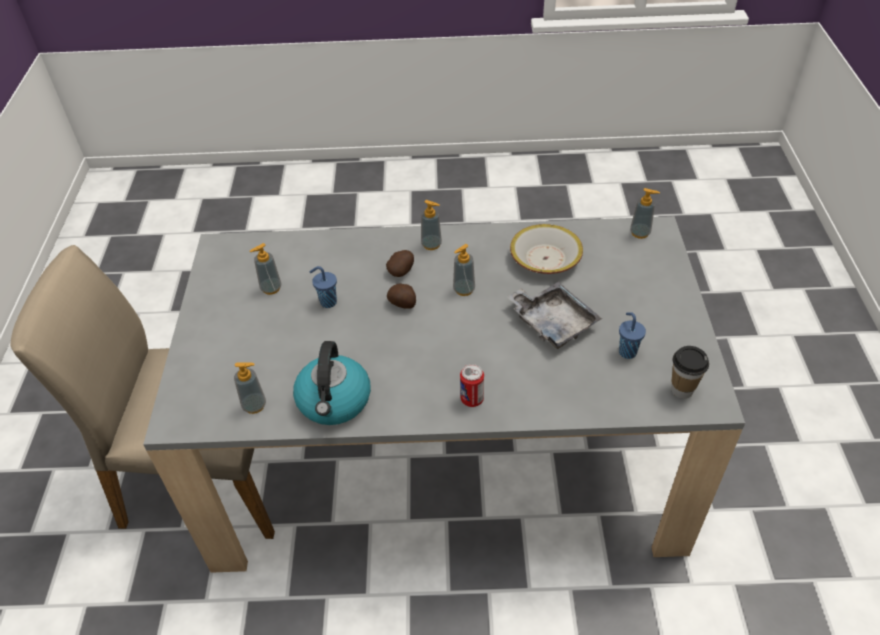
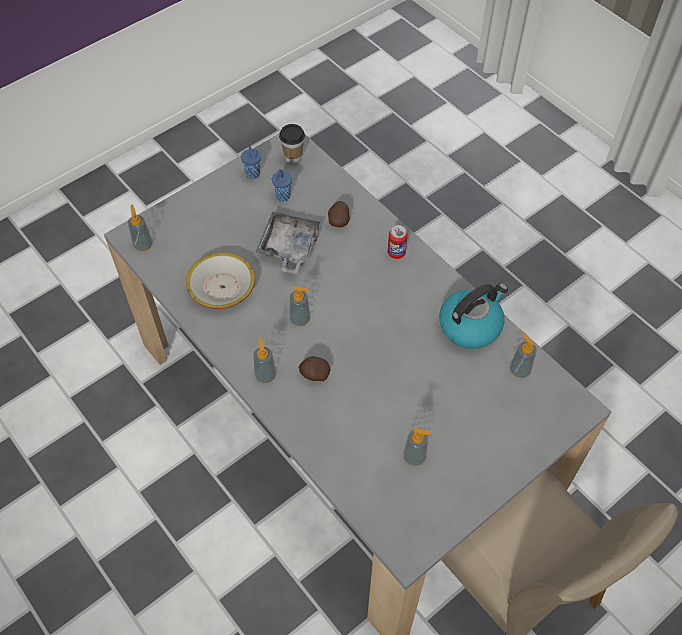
camera: 130 degrees left, 10 degrees up
(327, 302) = (392, 401): blue cup -> blue cup (253, 175)
(403, 304) = (348, 348): potato -> potato (339, 220)

